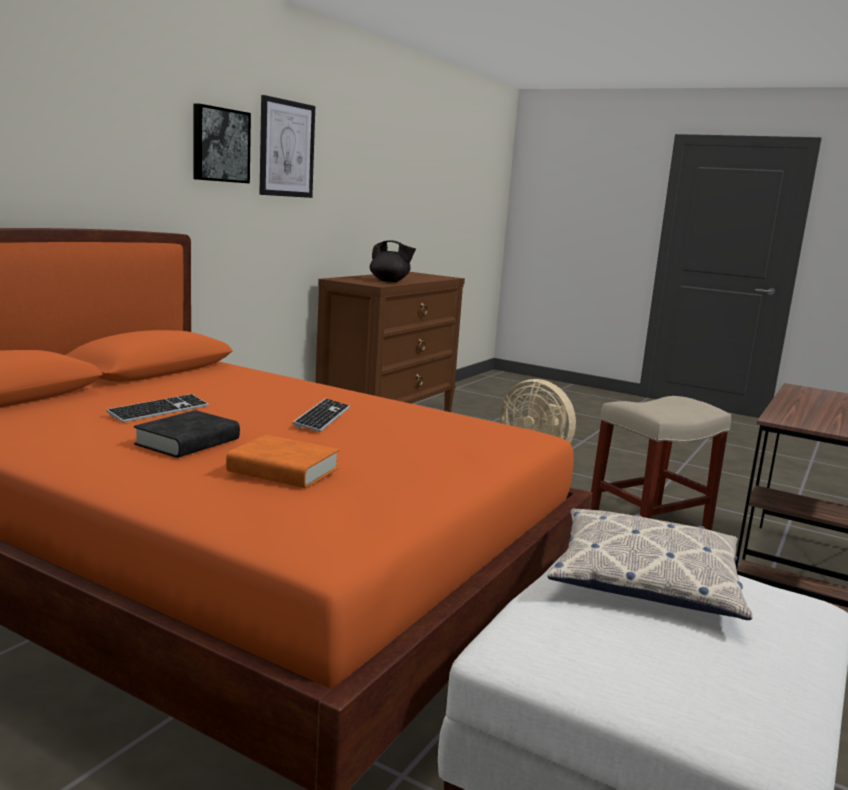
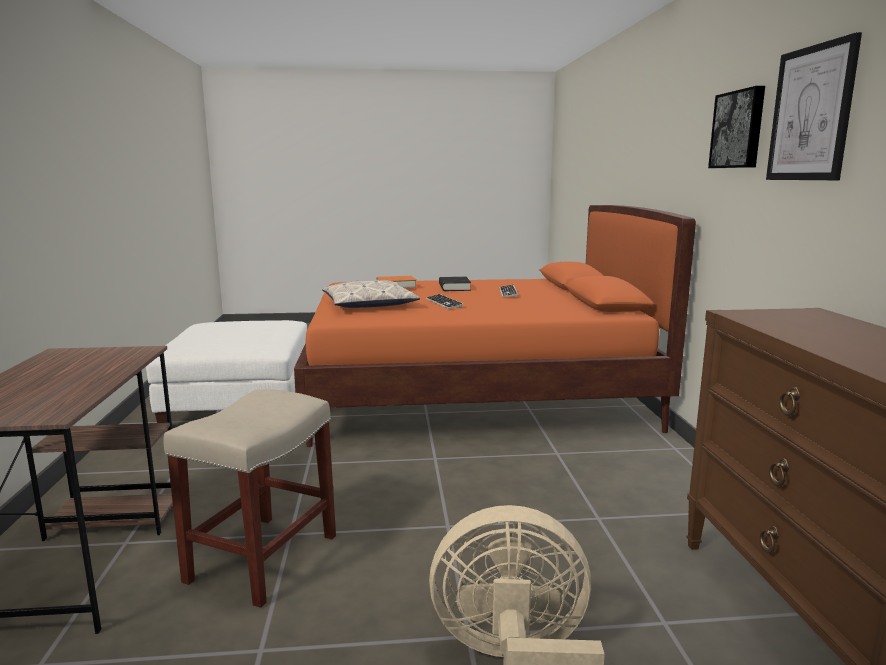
camera: 145 degrees right, 0 degrees up
(390, 281) = (794, 328): black teapot -> none
(646, 579) = (247, 339): pillow -> pillow (369, 304)

